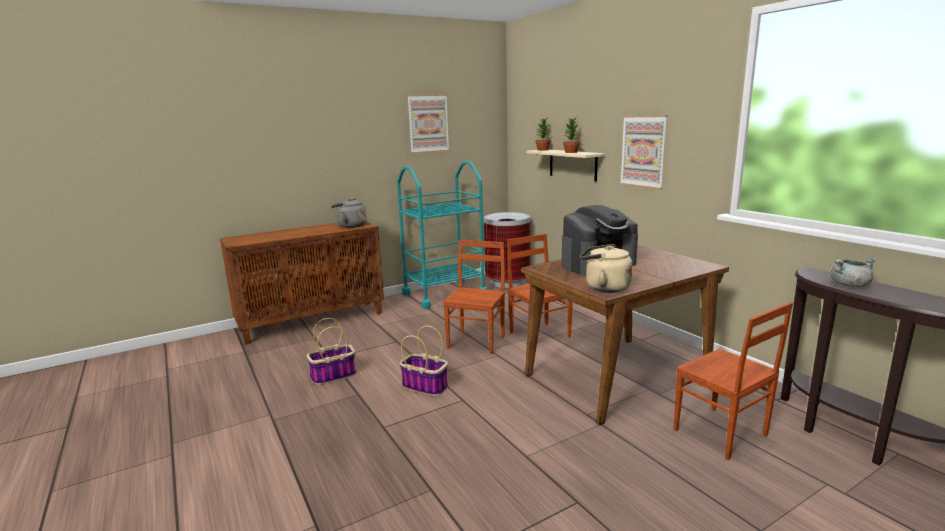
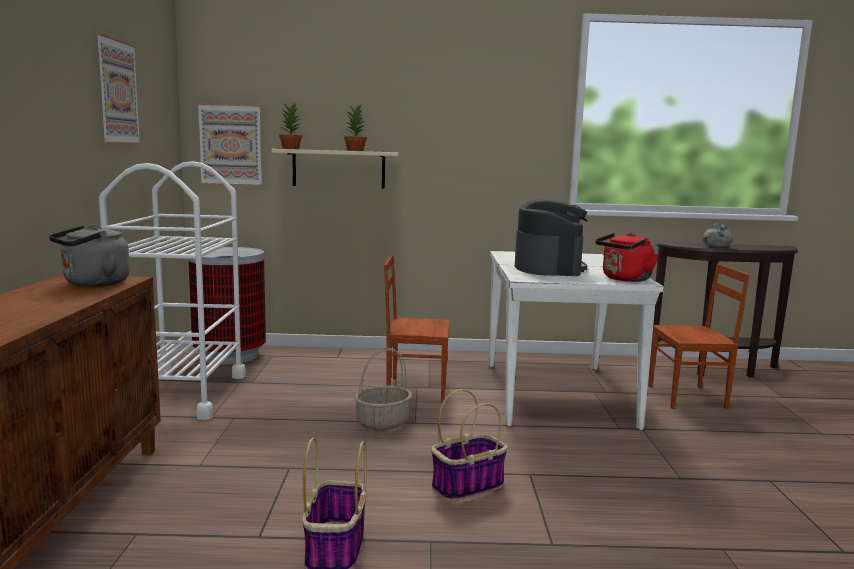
camera: 60 degrees left, 5 degrees down
(444, 294) = (182, 394): turquoise cart -> white cart
(477, 342) = (383, 422): brown chair -> basket
(604, 287) = (624, 279): beige kettle -> red kettle
(617, 375) = (556, 393): brown dining table -> white dining table
(643, 151) = (458, 149): picture -> picture (230, 145)

